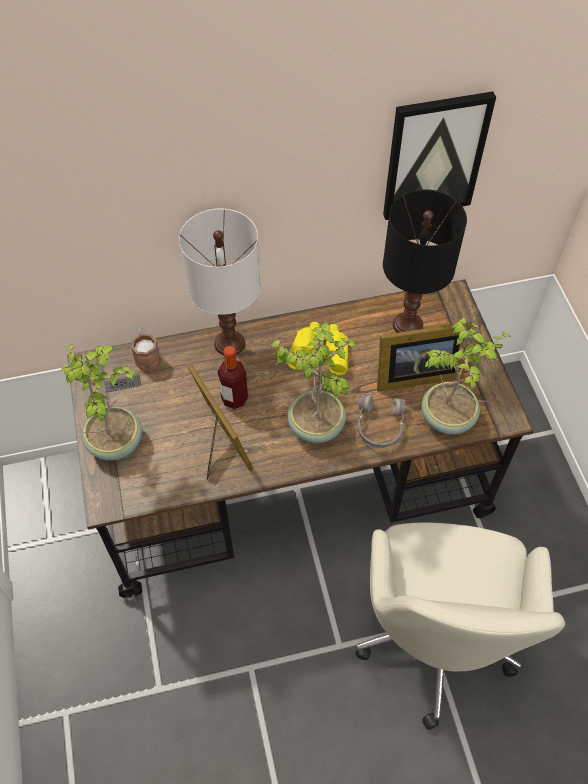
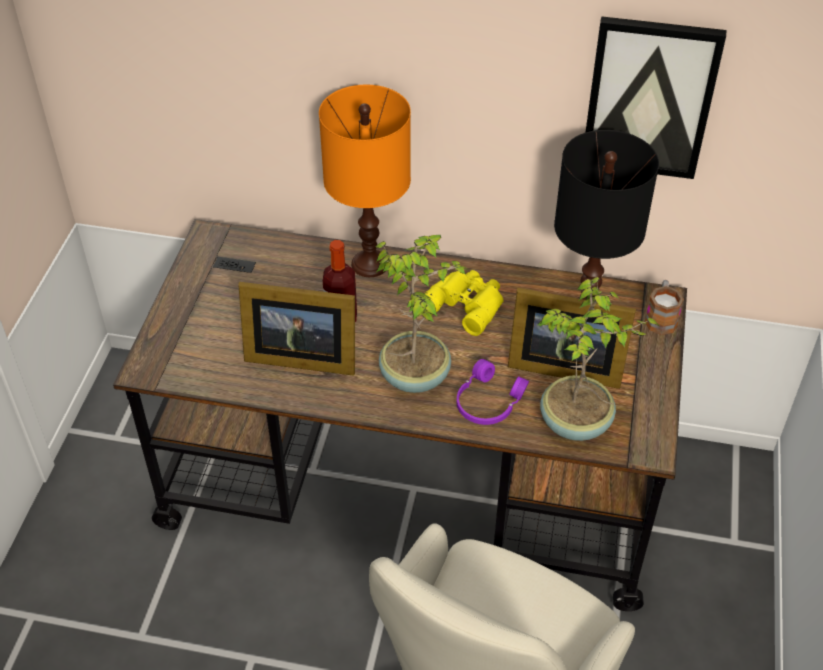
camera: 25 degrees right, 10 degrees down
(116, 441) = (192, 315): potted plant -> none
(147, 356) = (274, 247): mug -> mug (661, 317)
(220, 443) = (298, 356): picture frame -> picture frame turned 105 degrees clockwise
(229, 343) = (370, 263): white table lamp -> orange table lamp
(379, 425) = (487, 402): grey headphones -> purple headphones

